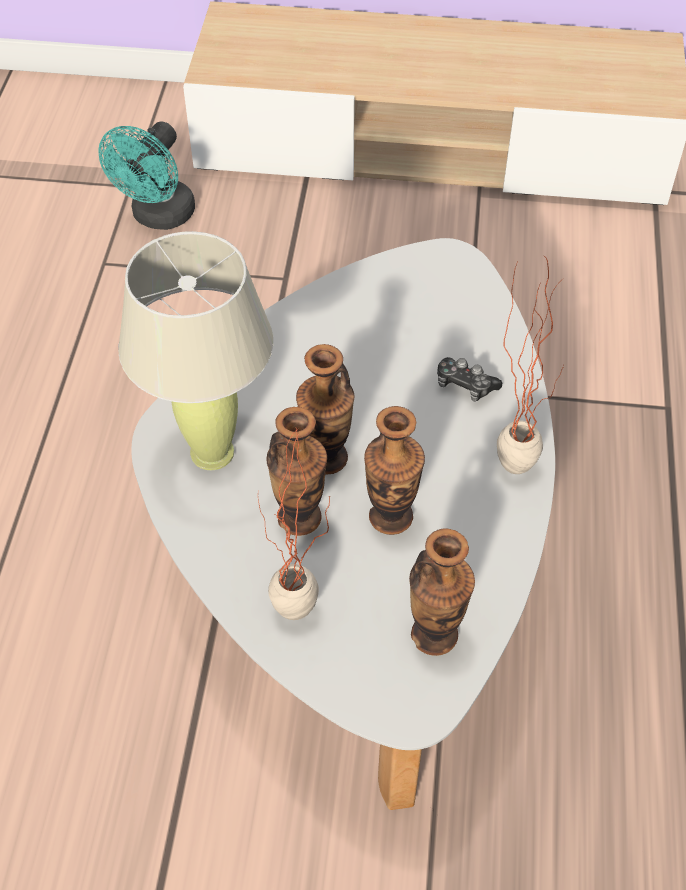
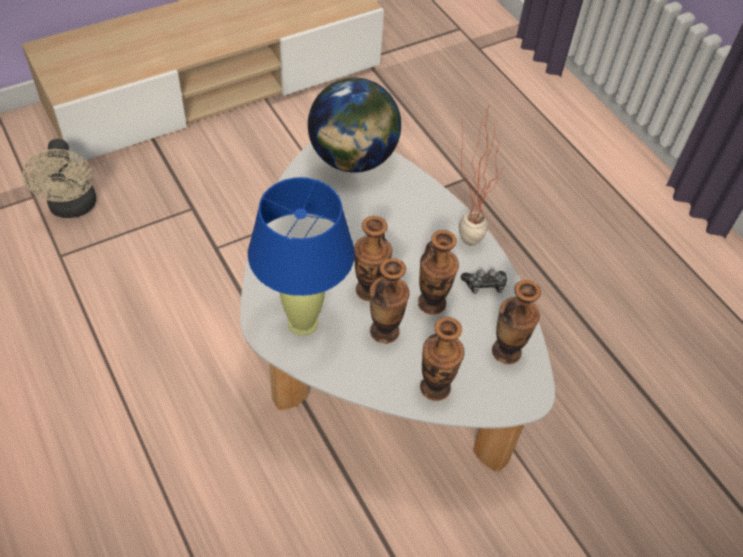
camera: 40 degrees left, 0 degrees up
(159, 217) = (73, 208): turquoise fan -> beige fan
(211, 452) = (302, 323): beige table lamp -> blue table lamp
(299, 623) = (435, 388): potted plant -> vase
(451, 287) = (353, 159): none -> globe
(465, 385) = (407, 210): game controller -> game controller (484, 285)

